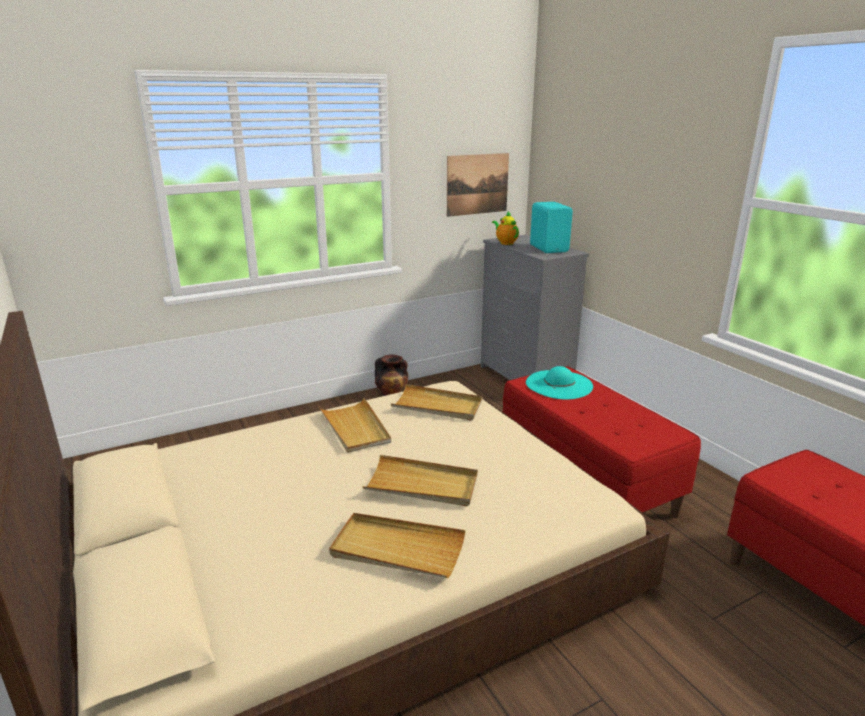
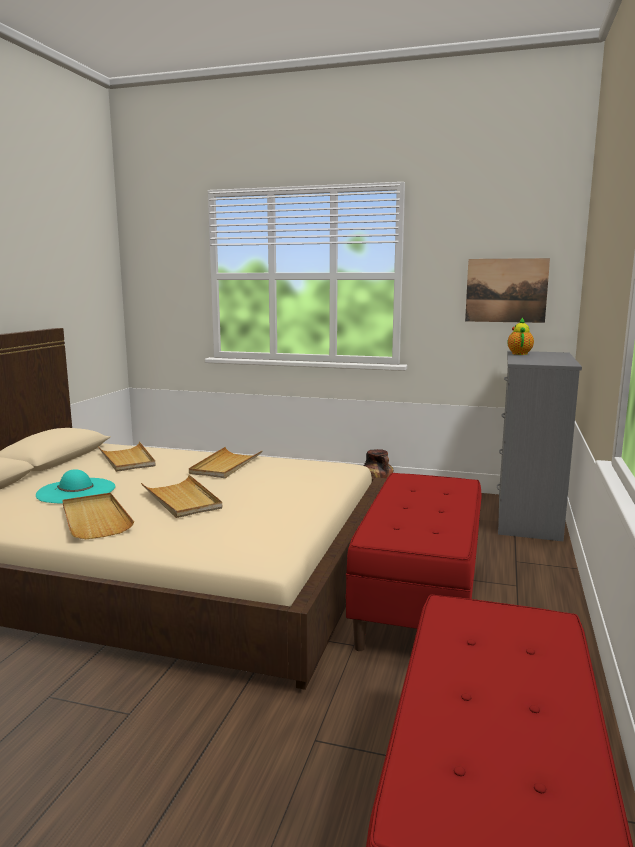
camera: 45 degrees right, 10 degrees down
(437, 406) = (306, 472): beige tray -> beige tray (127, 459)
(549, 248) = (549, 360): turquoise speaker -> none
(559, 384) = (431, 486): turquoise hat -> turquoise hat (76, 491)

